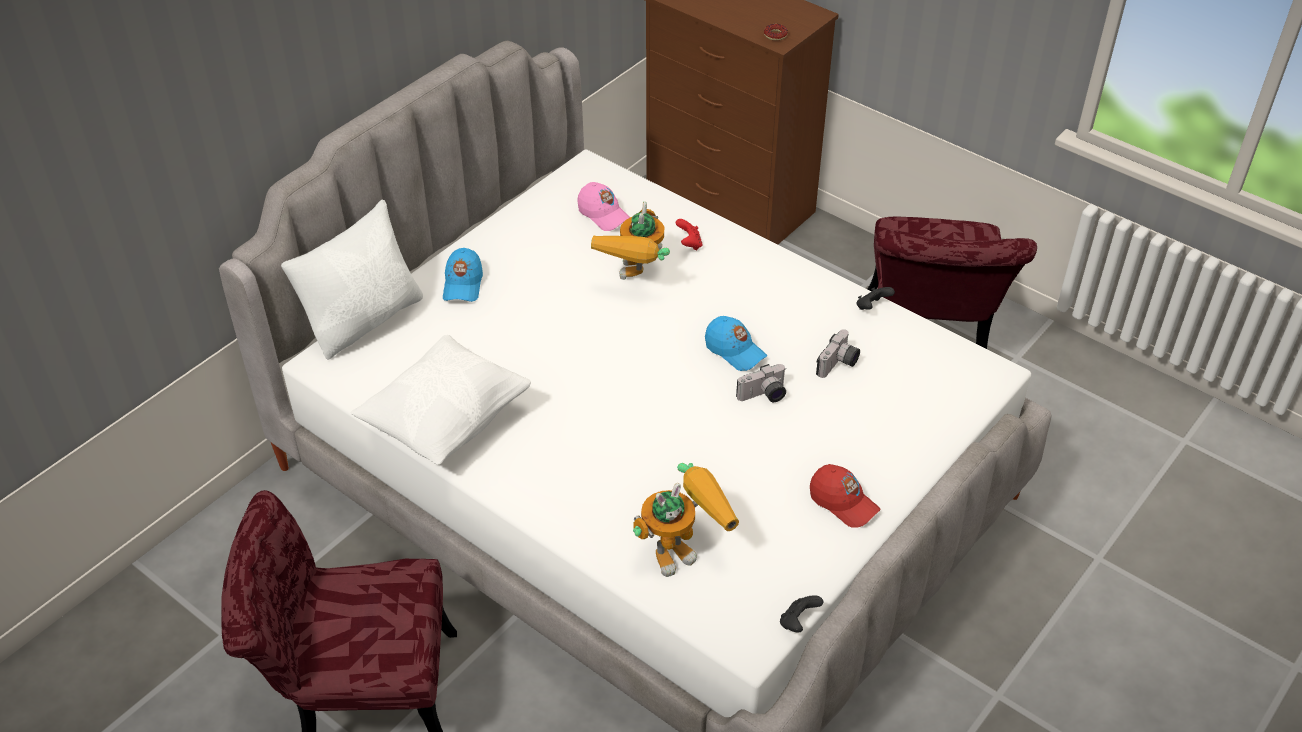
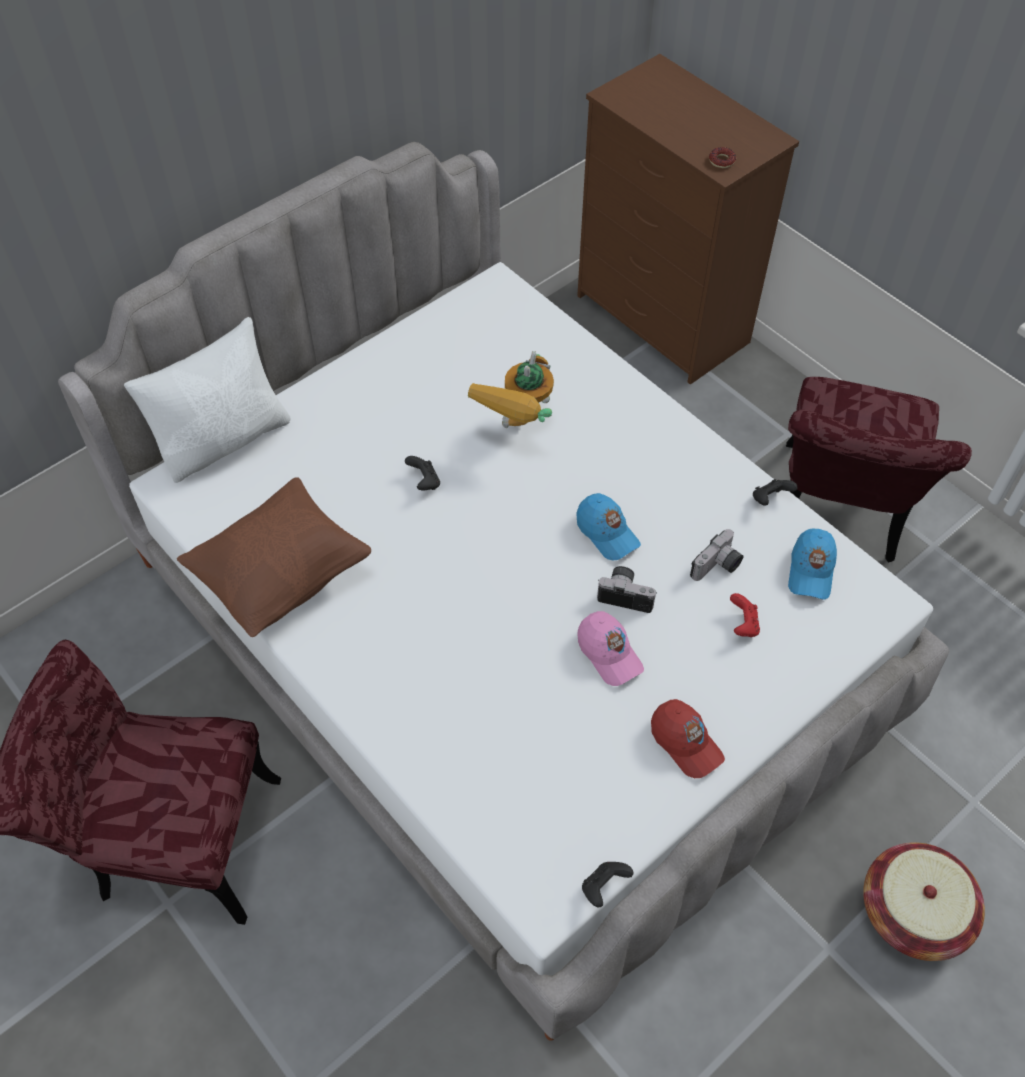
camera: 10 degrees right, 10 degrees up
(447, 421) = (282, 575): white pillow -> brown pillow
(463, 284) = (335, 411): blue cap -> blue cap (811, 571)
(560, 331) = (424, 482): none -> black game controller
(603, 215) = (502, 345): pink cap -> pink cap (609, 654)
(683, 548) = (498, 772): toy robot -> none
(689, 244) = (586, 393): red game controller -> red game controller (743, 625)
(764, 396) = (626, 594): camera -> camera turned 150 degrees counterclockwise
(1065, 654) = (913, 912): none -> basket

